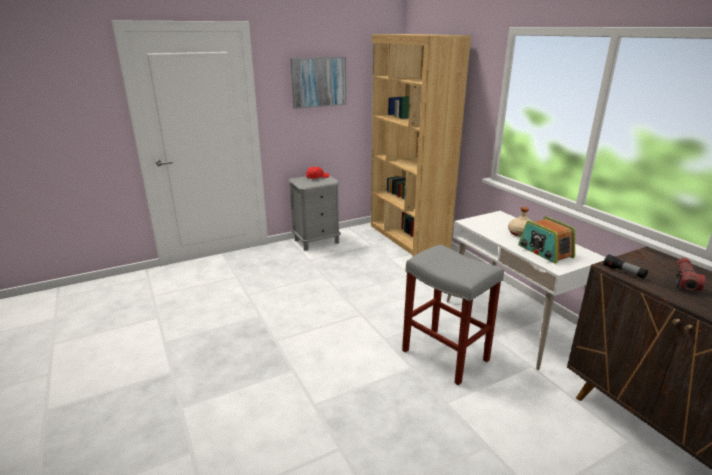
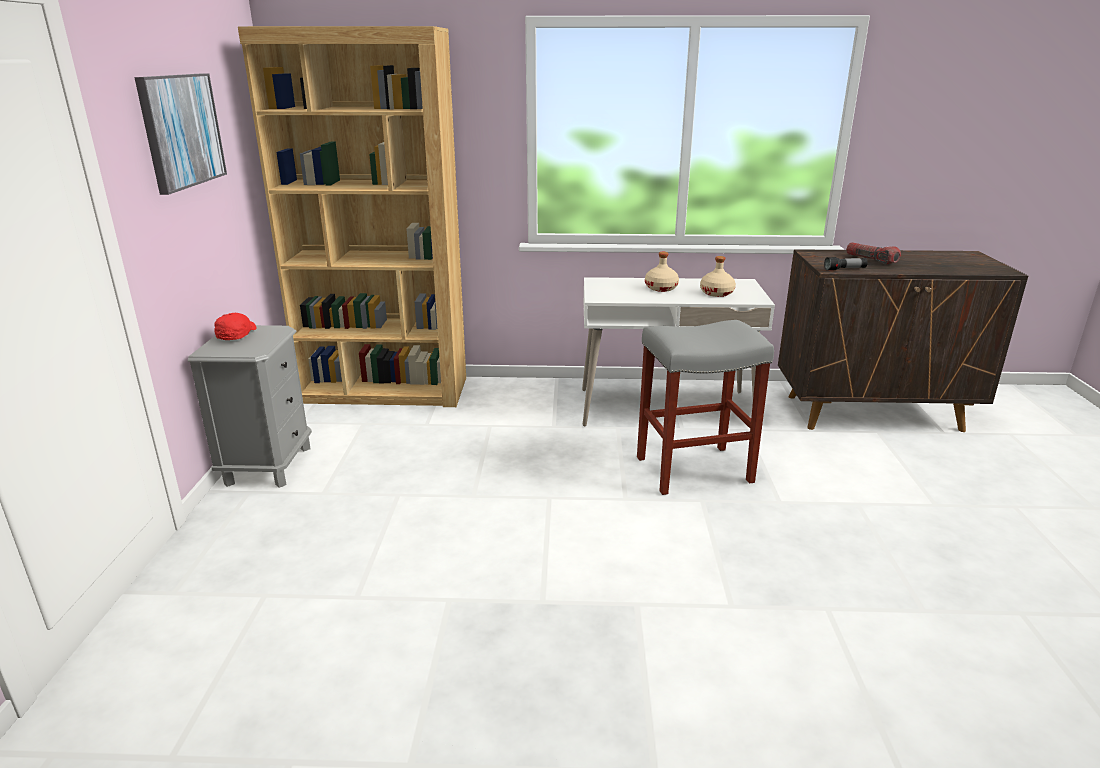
camera: 60 degrees left, 0 degrees up
(545, 251) = (717, 293): radio -> beige bottle

